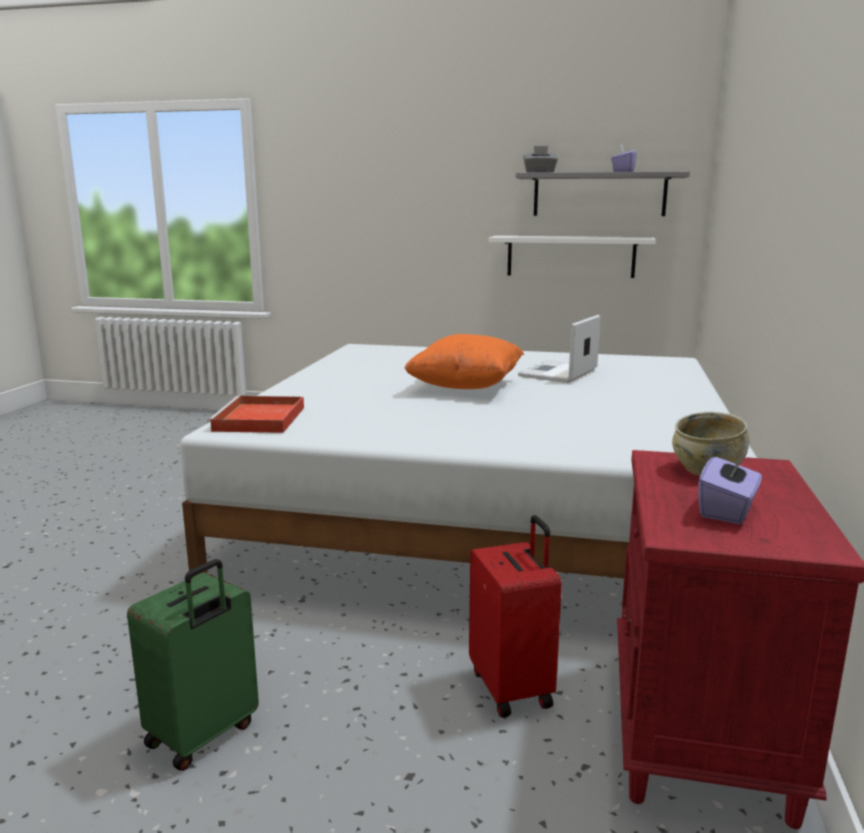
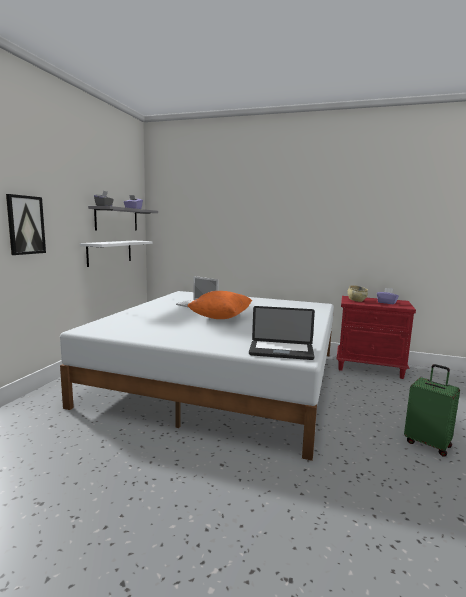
camera: 85 degrees left, 5 degrees down
(259, 419) = (281, 351): red tray -> laptop
(398, 207) = (25, 225): none -> picture
(513, 688) = (363, 386): red suitcase -> none

